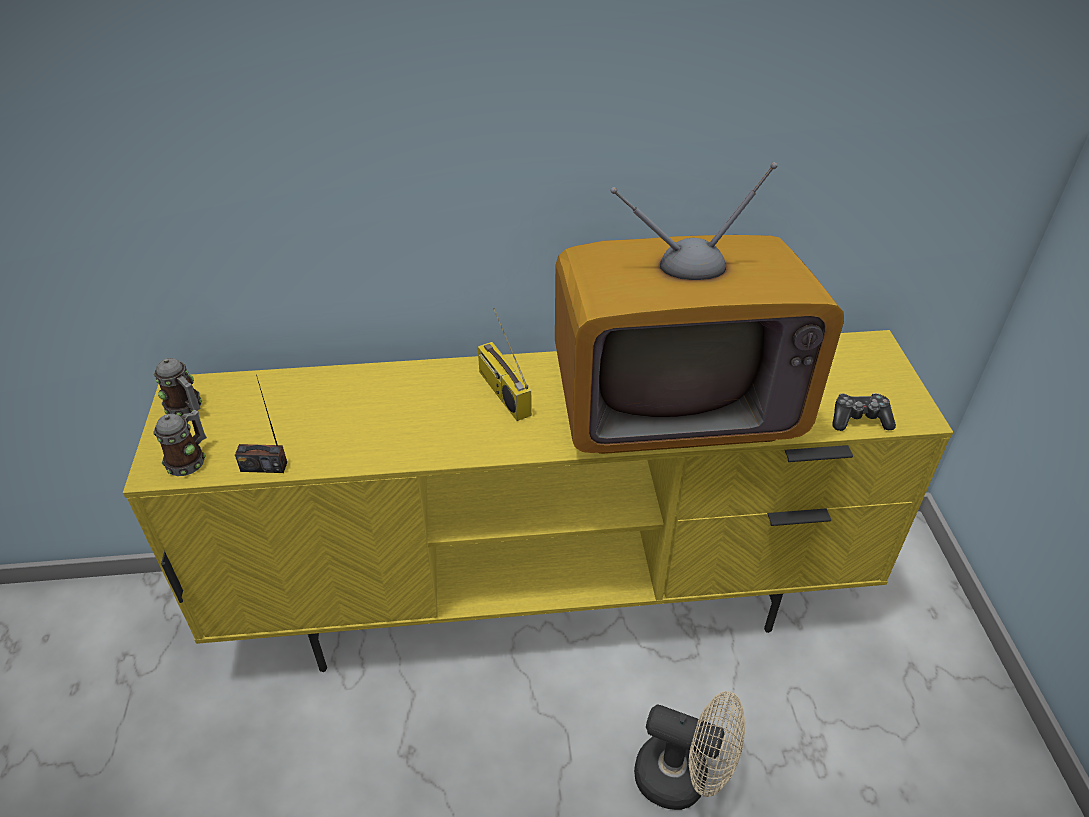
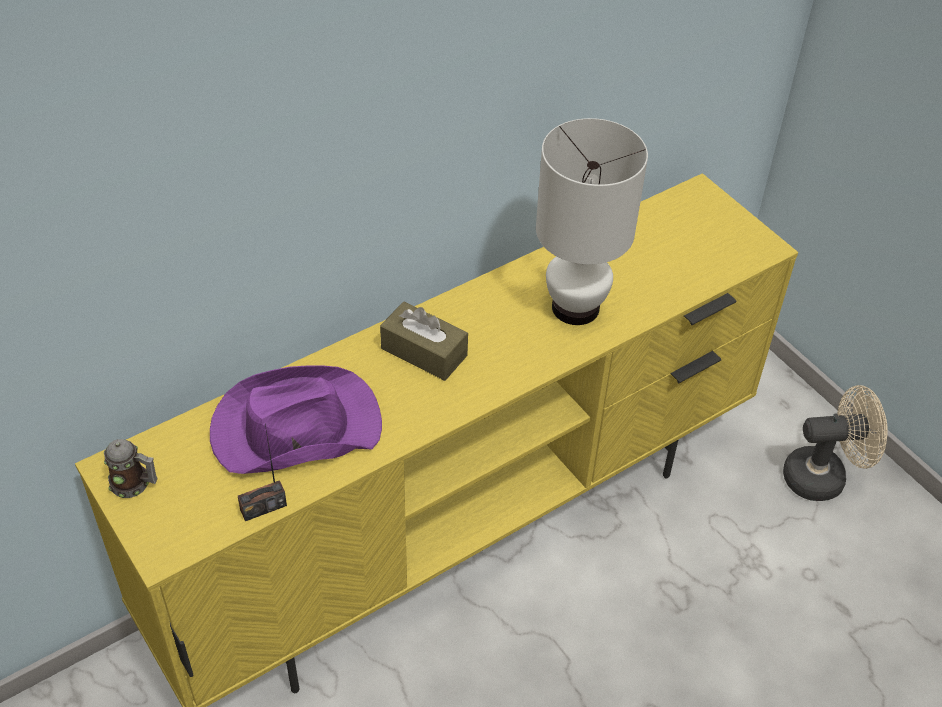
camera: 30 degrees left, 5 degrees up
(189, 459) = (185, 530): mug -> none
(343, 412) = (294, 428): none -> purple hat
(502, 392) = (424, 352): radio -> brown tissue box
(673, 403) = (575, 307): television -> white table lamp
(683, 778) = (667, 630): beige fan -> beige fan (824, 476)
(859, 419) = (726, 267): game controller -> none

